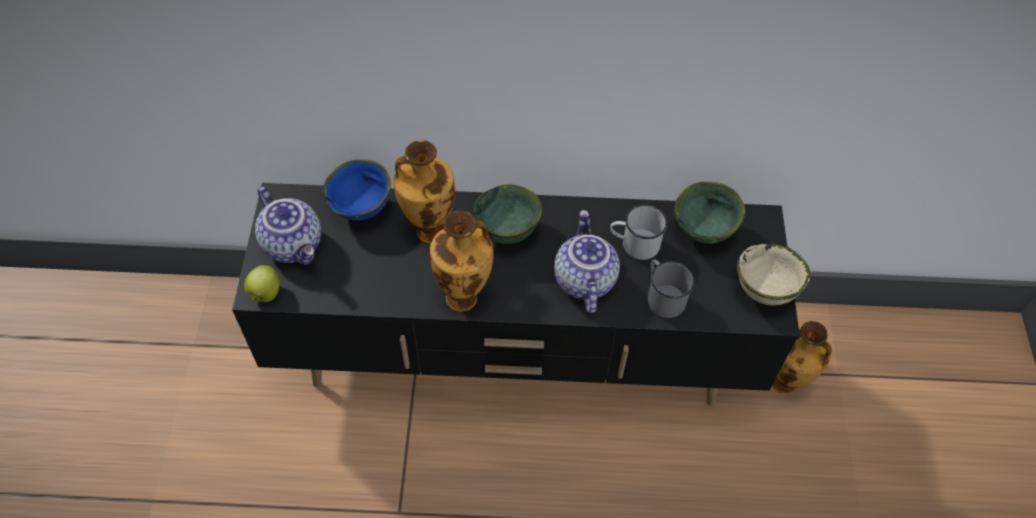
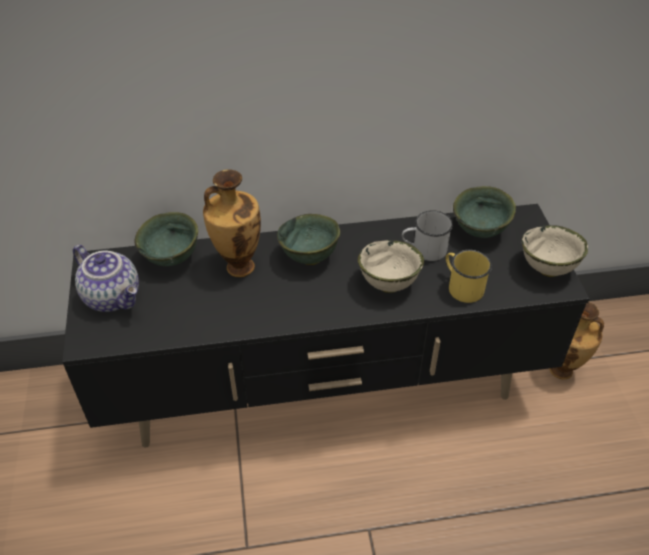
camera: 10 degrees left, 10 degrees down
(265, 294) = (93, 342): apple -> none
(363, 209) = (173, 259): blue bowl -> green bowl
(464, 298) = (283, 315): vase -> none
(583, 280) = (387, 284): teapot -> beige bowl
(662, 296) = (461, 286): grey mug -> yellow mug

